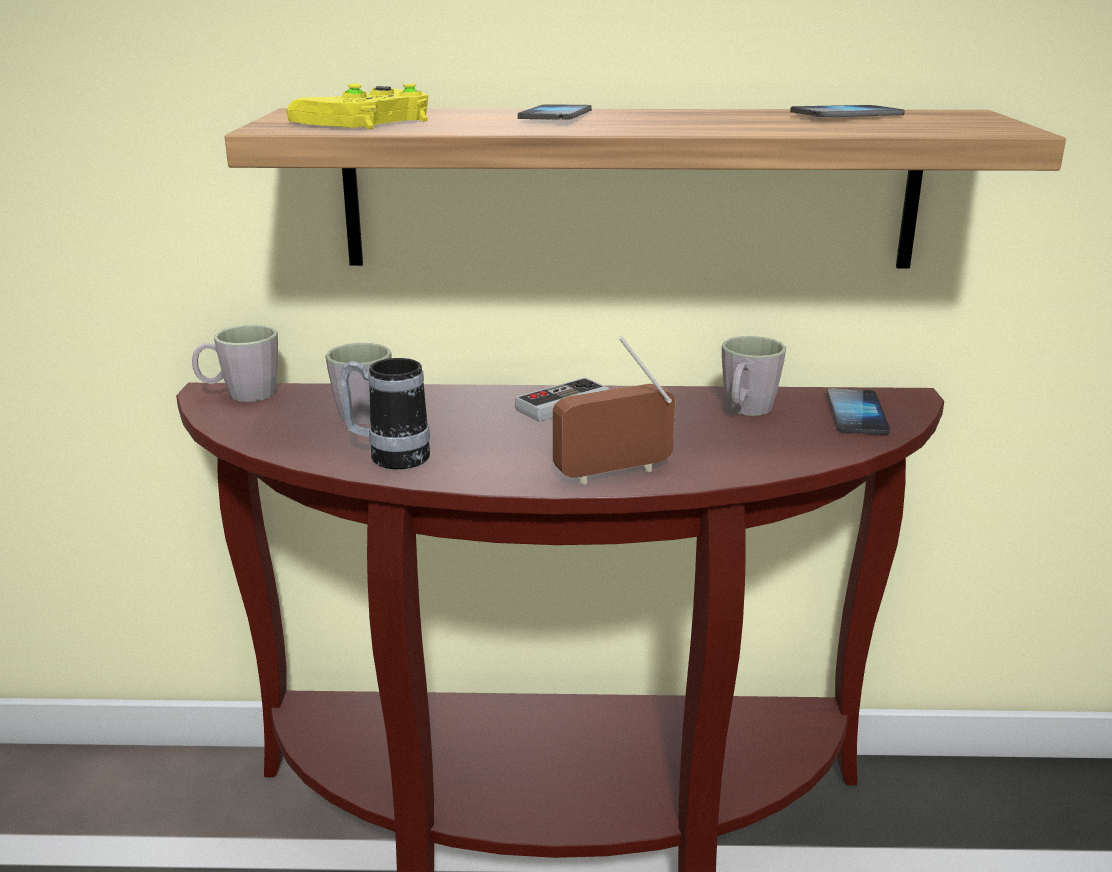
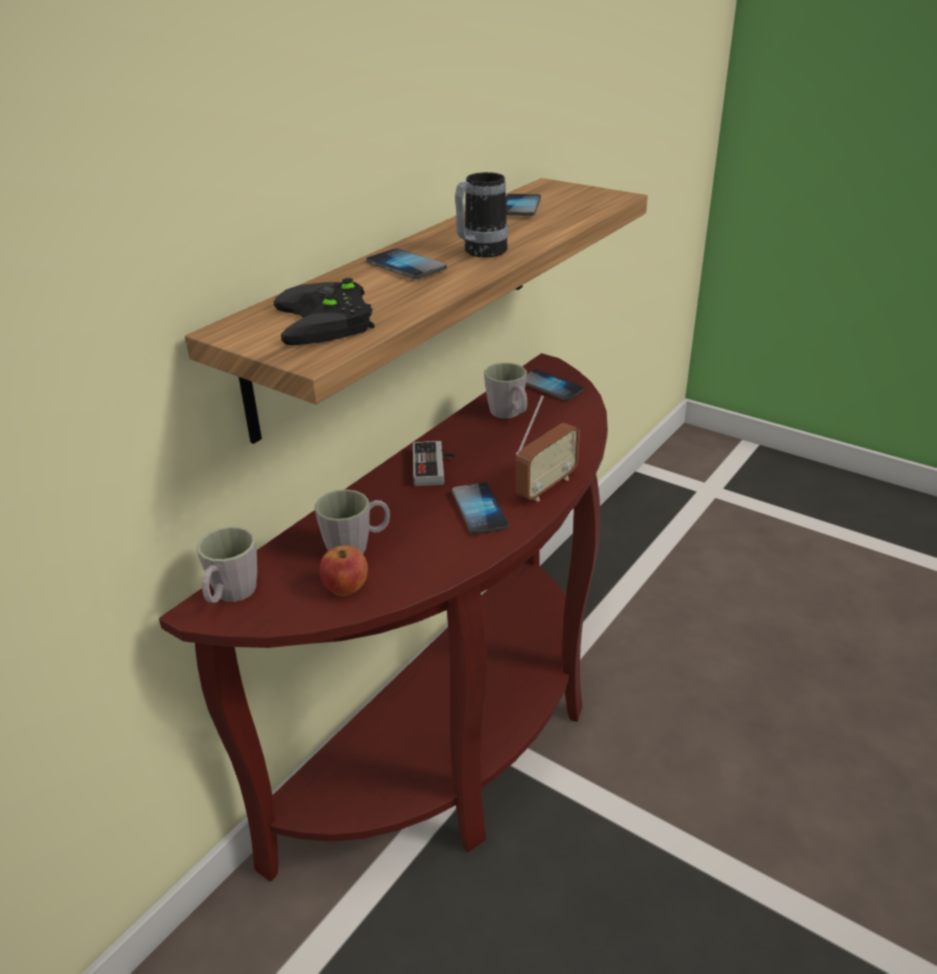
camera: 55 degrees left, 10 degrees up
(295, 434) = (346, 589): none -> apple
(364, 121) = (329, 322): yellow game controller -> black game controller
(388, 457) = (433, 559): mug -> mug (479, 253)
(513, 452) = (479, 510): none -> phone
(613, 473) = (546, 487): radio -> radio turned 150 degrees counterclockwise

